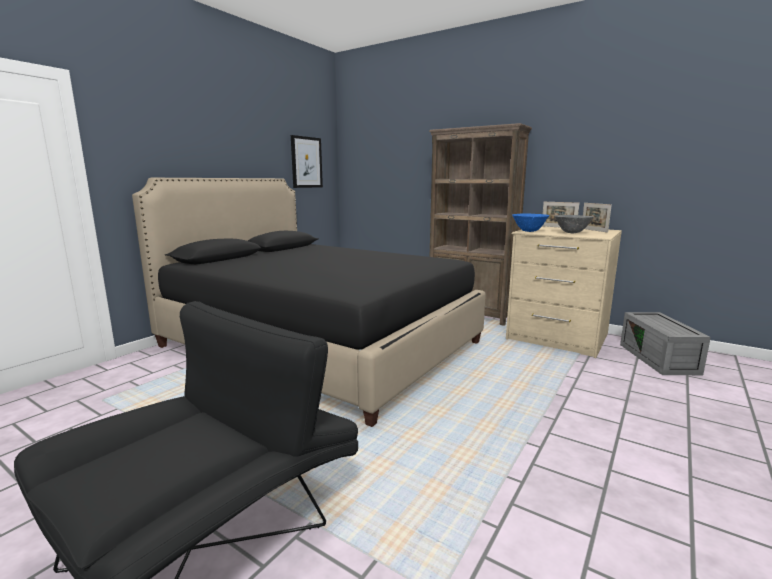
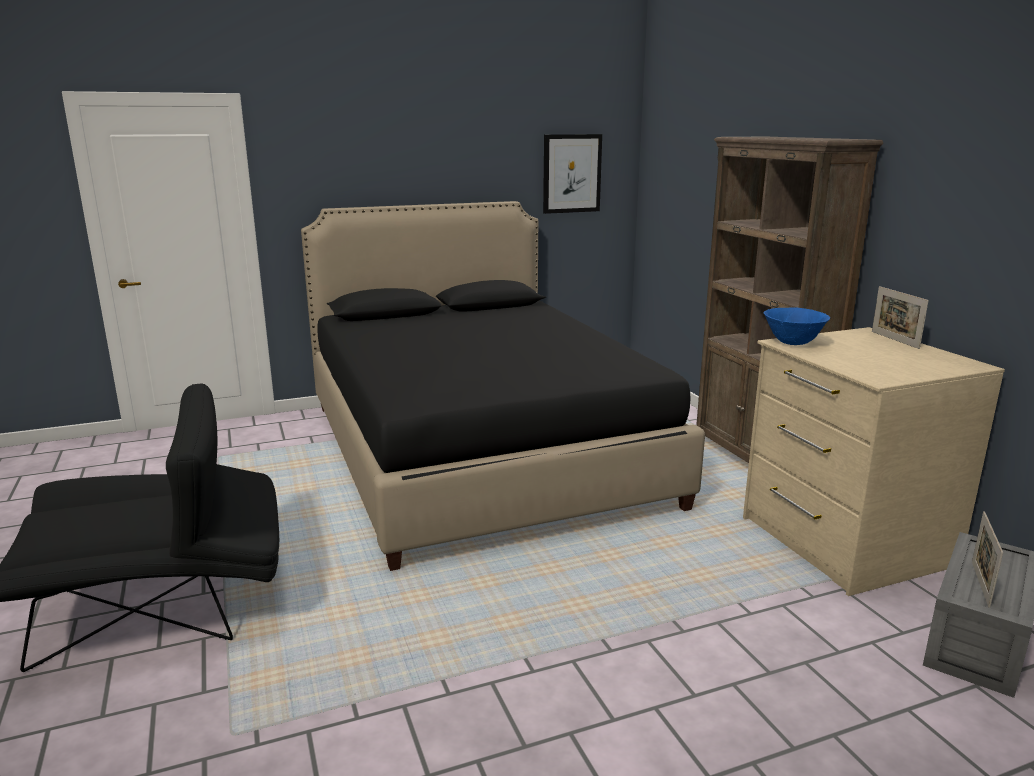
camera: 35 degrees right, 5 degrees up
(571, 233) = (857, 360): grey bowl -> none
(594, 230) = (934, 360): picture frame -> picture frame (980, 584)

